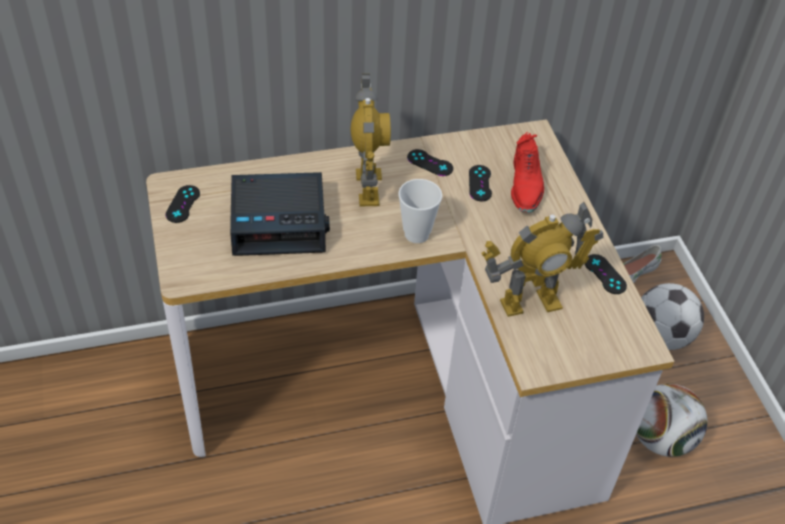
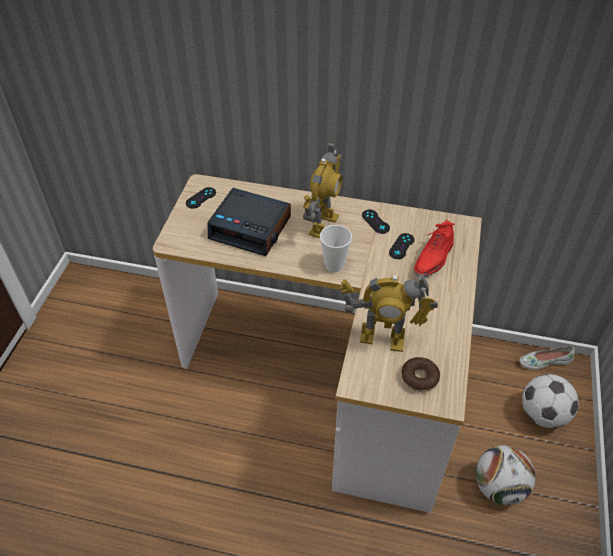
camera: 30 degrees right, 0 degrees up
(599, 332) = (419, 378): none -> donut
(605, 274) = (451, 339): black game controller -> none

